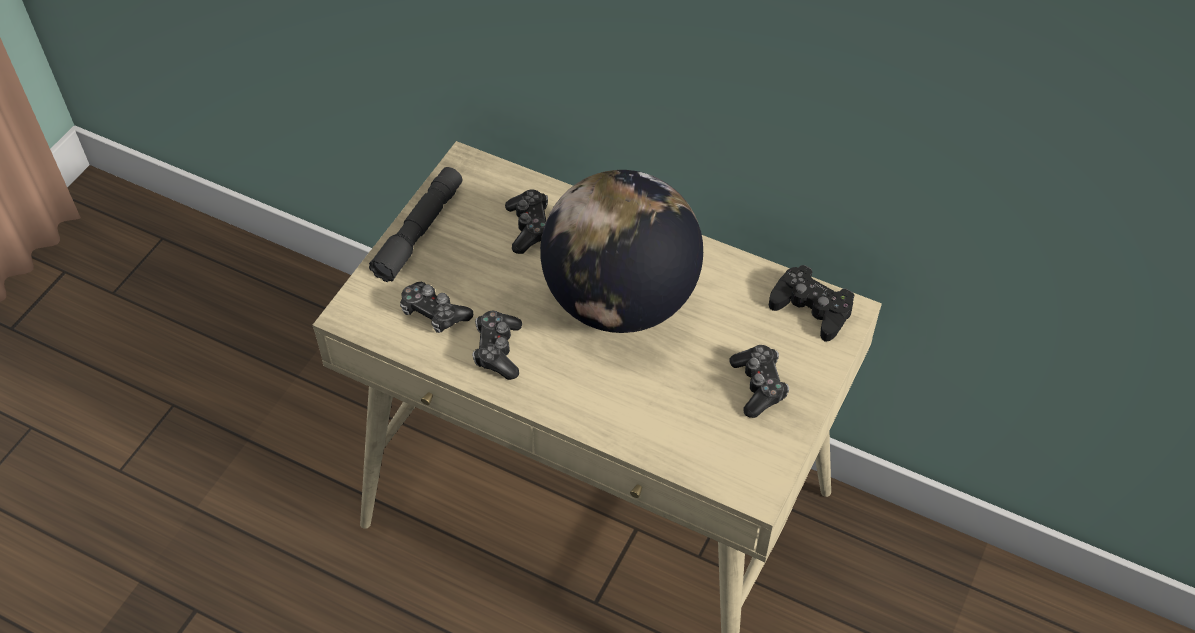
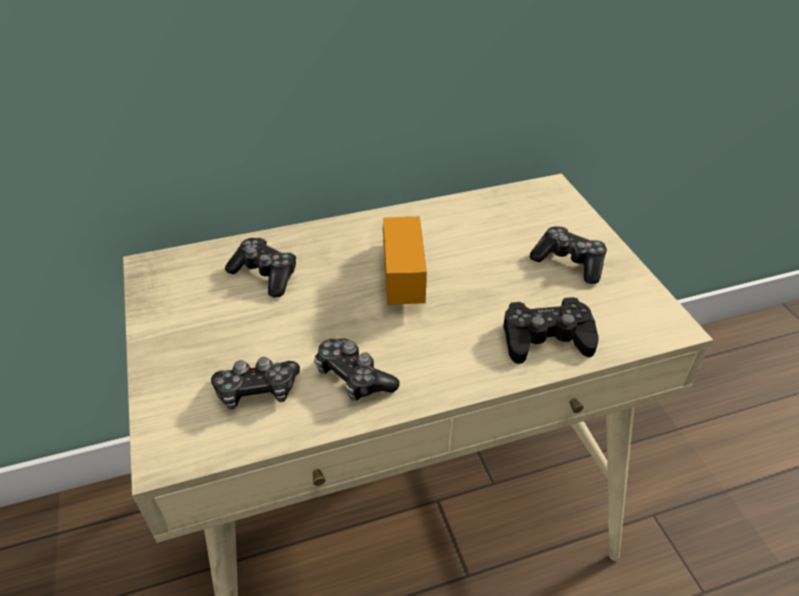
camera: 45 degrees left, 10 degrees down
(419, 231) = (164, 338): grey flashlight -> none
(620, 300) = (402, 275): globe -> toy truck
(811, 308) = (530, 200): black game controller -> black game controller (546, 338)

